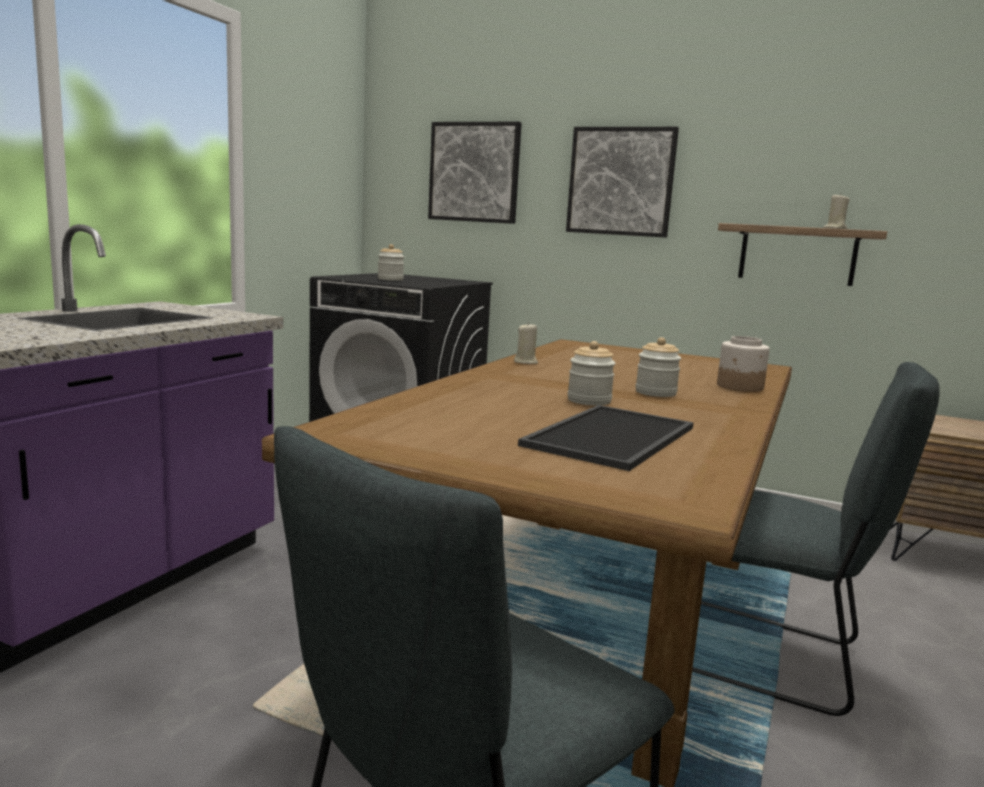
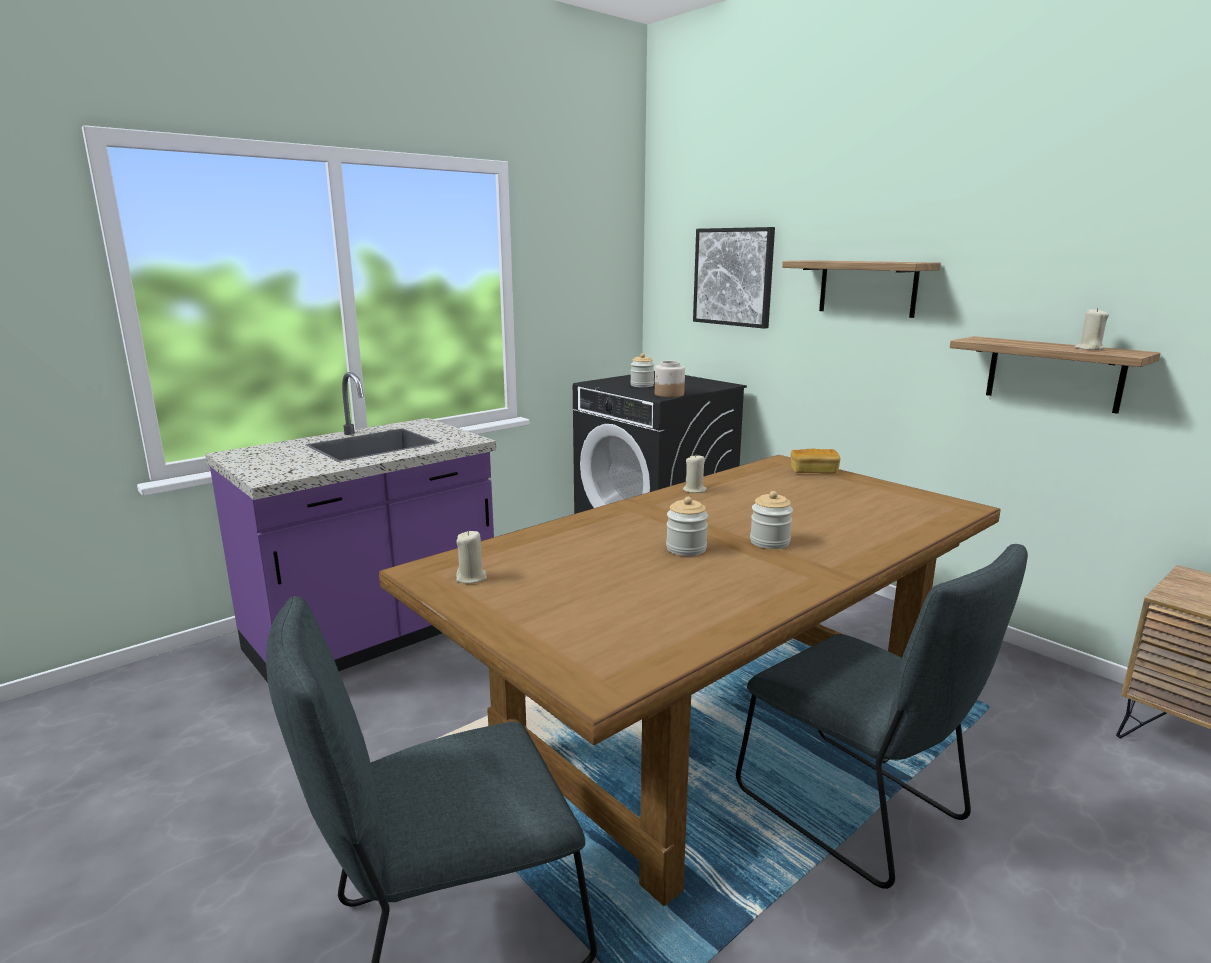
camera: 25 degrees right, 5 degrees up
(396, 435) = (471, 578): none -> beige candle
(611, 349) = (813, 472): none -> bread
(613, 437) = (645, 599): tray -> none
(621, 182) = (867, 288): picture -> shelf
(740, 387) = (879, 539): jar -> jar (669, 394)

